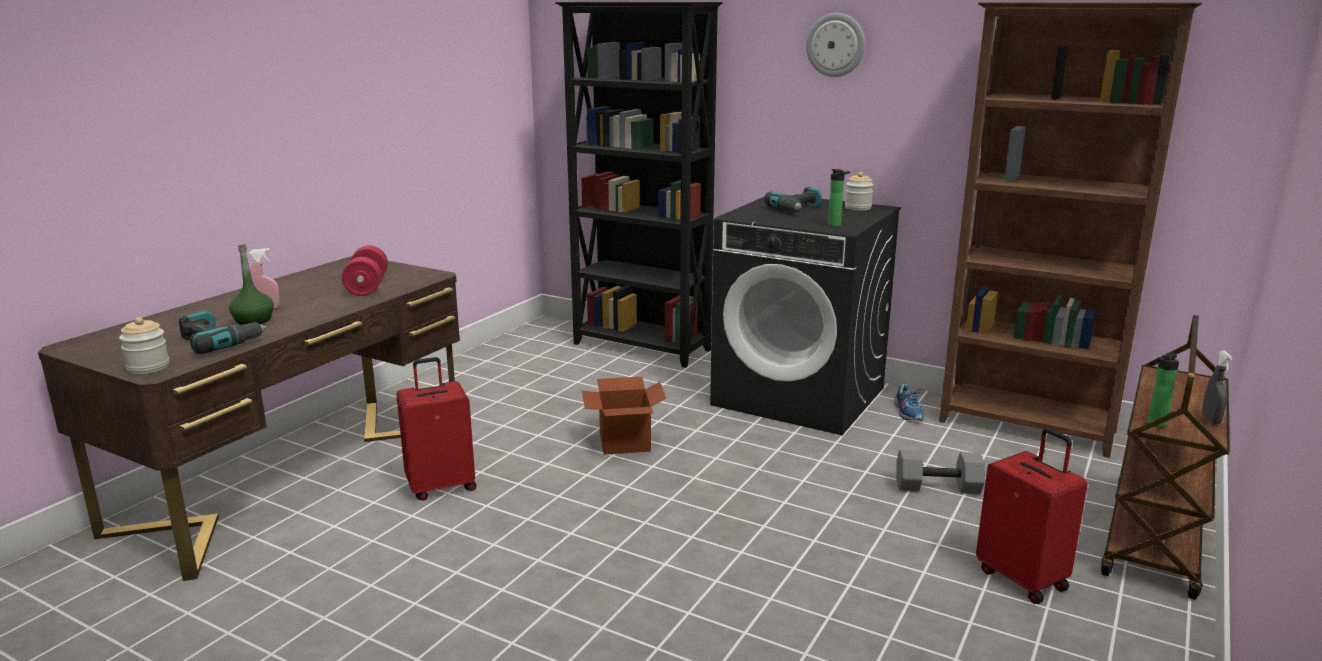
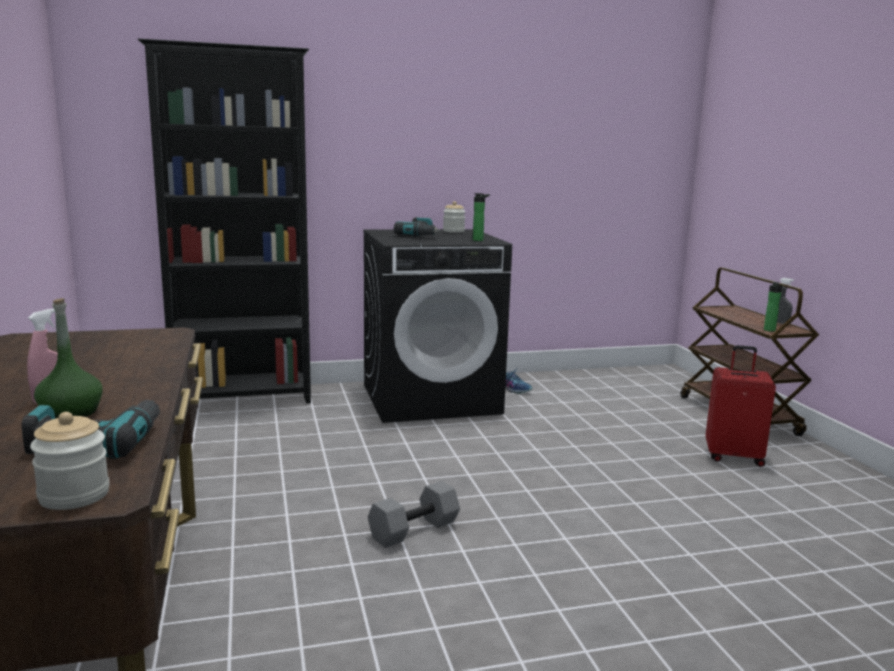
camera: 45 degrees left, 5 degrees down
(367, 287) = (121, 355): red dumbbell -> none
(441, 486) = (275, 568): red suitcase -> none
(625, 442) = (371, 470): cardboard box -> none
(836, 45) = (410, 98): wall clock -> none
(938, 487) = (608, 425): grey dumbbell -> grey dumbbell (414, 529)
(1028, 427) = (584, 378): brown bookcase -> none

